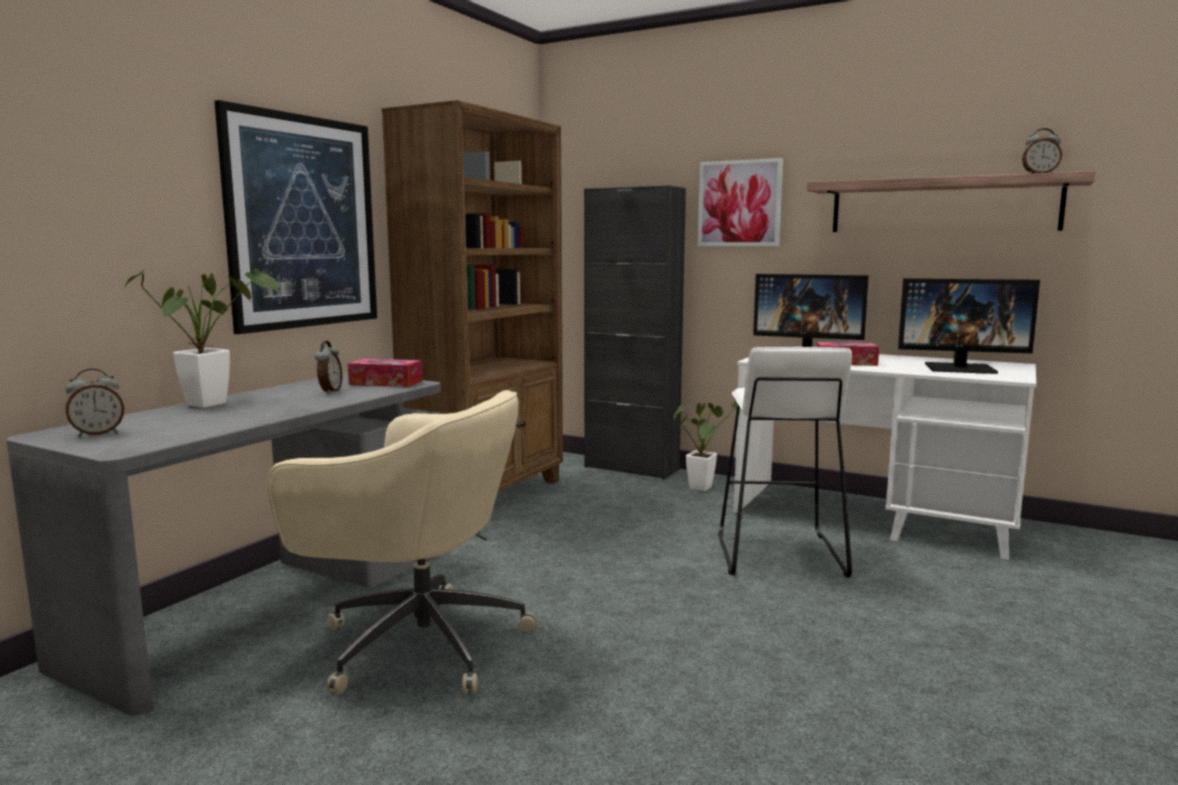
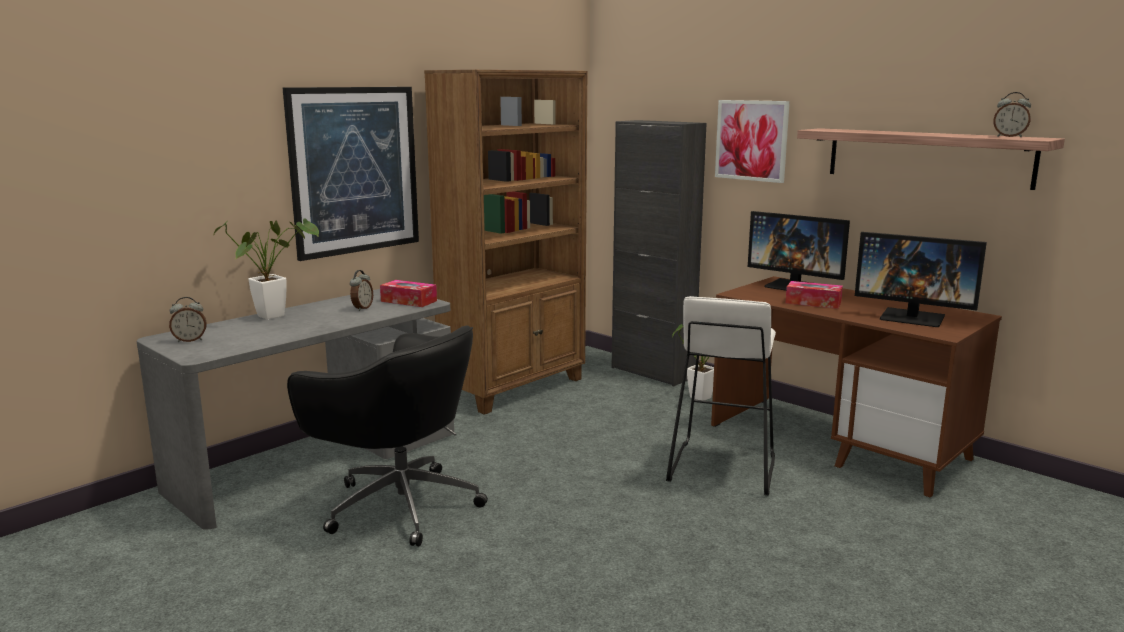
camera: 15 degrees right, 5 degrees up
(417, 642) = (399, 505): beige office chair -> black office chair
(875, 517) = (840, 443): white desk -> brown desk

